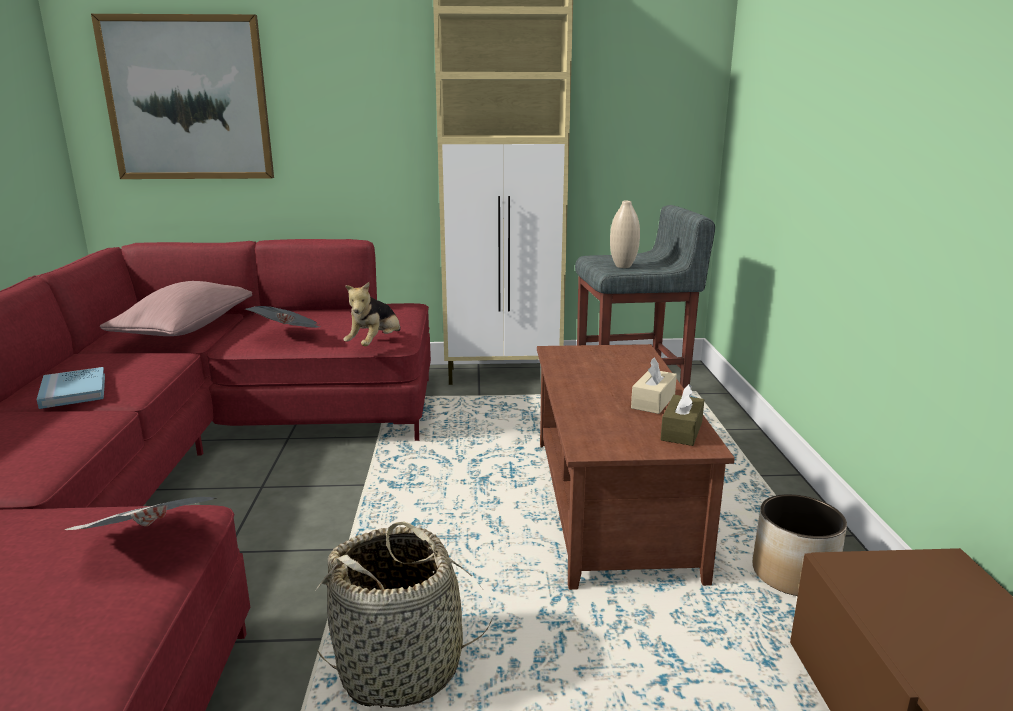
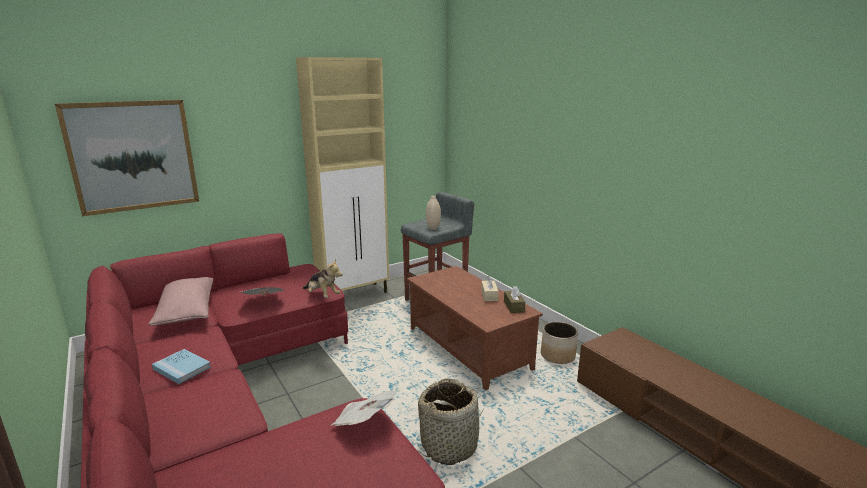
camera: 30 degrees left, 0 degrees up
(375, 344) = (322, 295): plush toy -> plush toy turned 45 degrees counterclockwise

